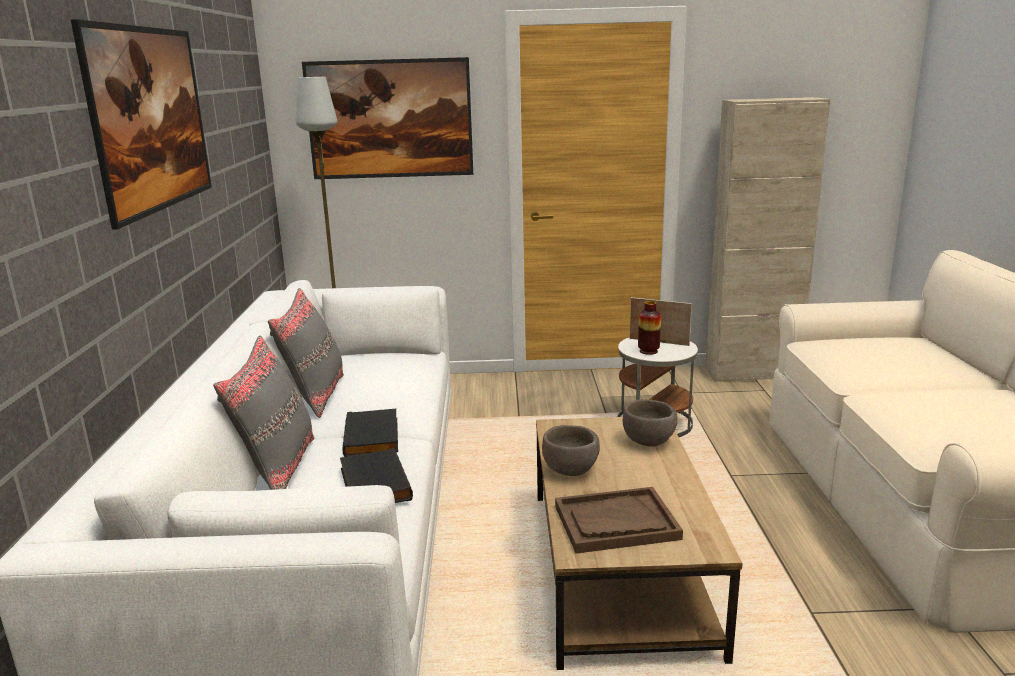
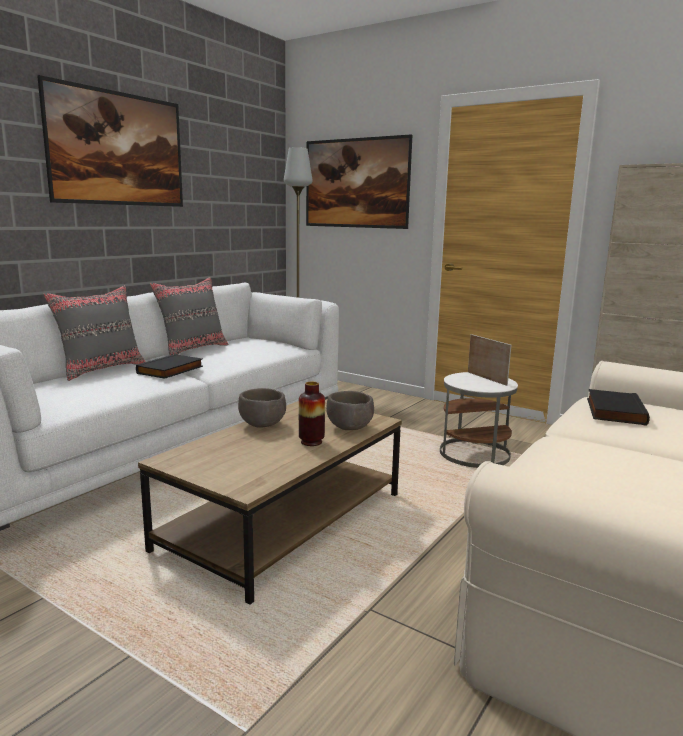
camera: 35 degrees right, 5 degrees down
(373, 484) = (118, 386): black book -> black book (613, 411)
(616, 523) = (223, 456): brown tray -> none
(648, 351) = (464, 381): vase -> vase (311, 442)

